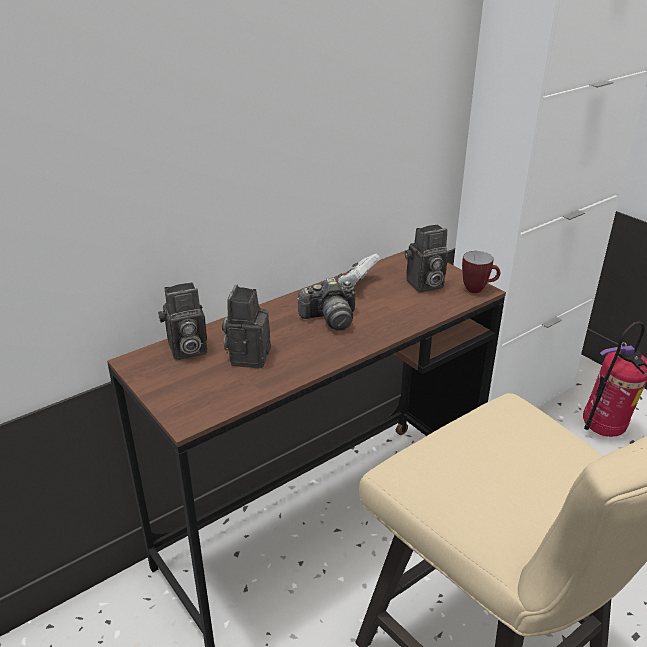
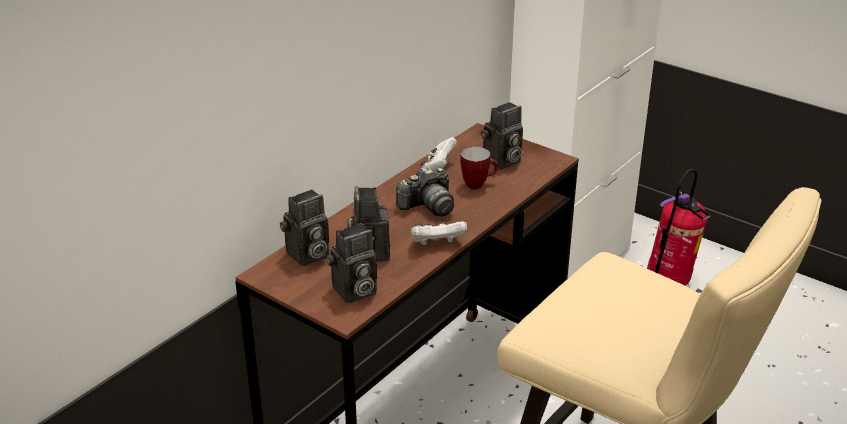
camera: 15 degrees left, 0 degrees up
(209, 396) = (353, 292): none -> camera
(320, 358) = (437, 244): none -> white game controller
(478, 289) = (553, 159): mug -> mug (478, 184)

